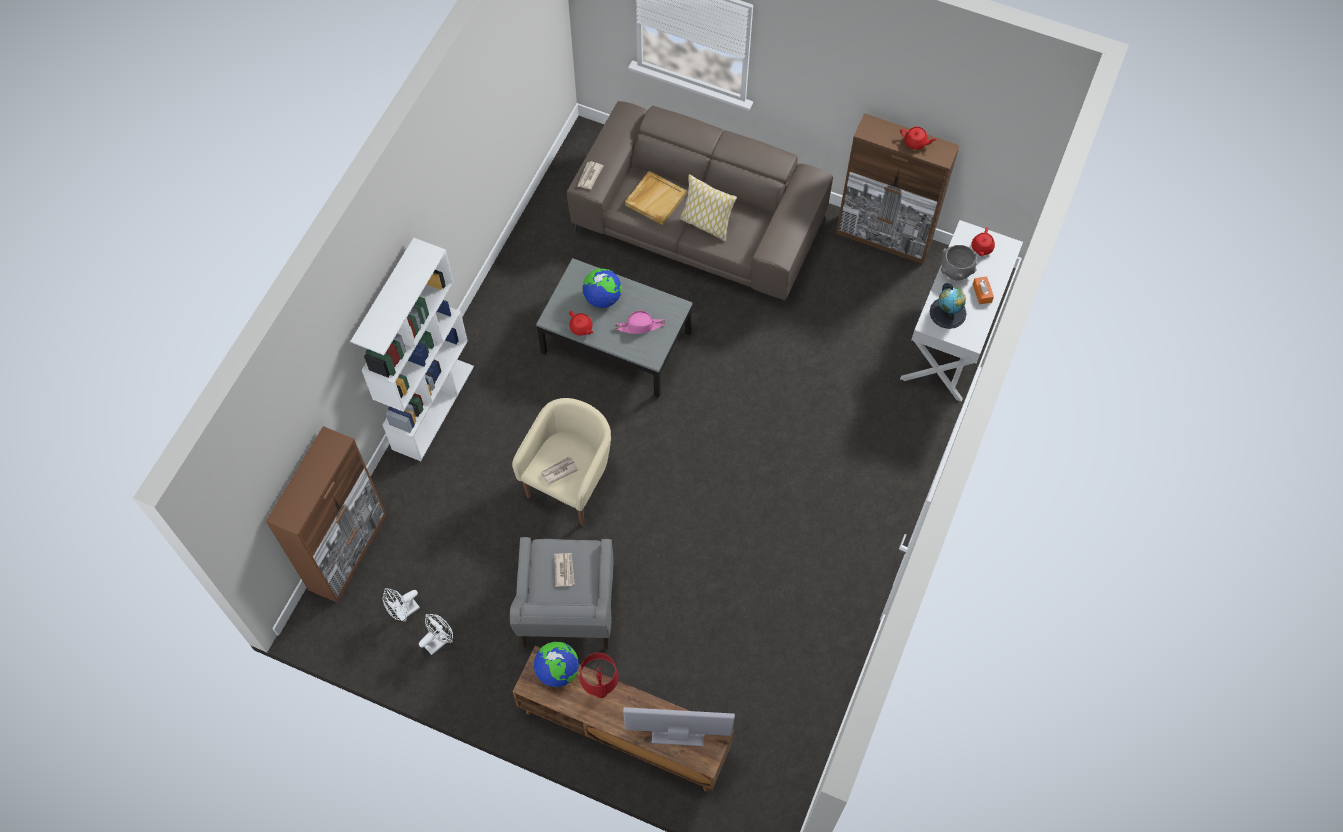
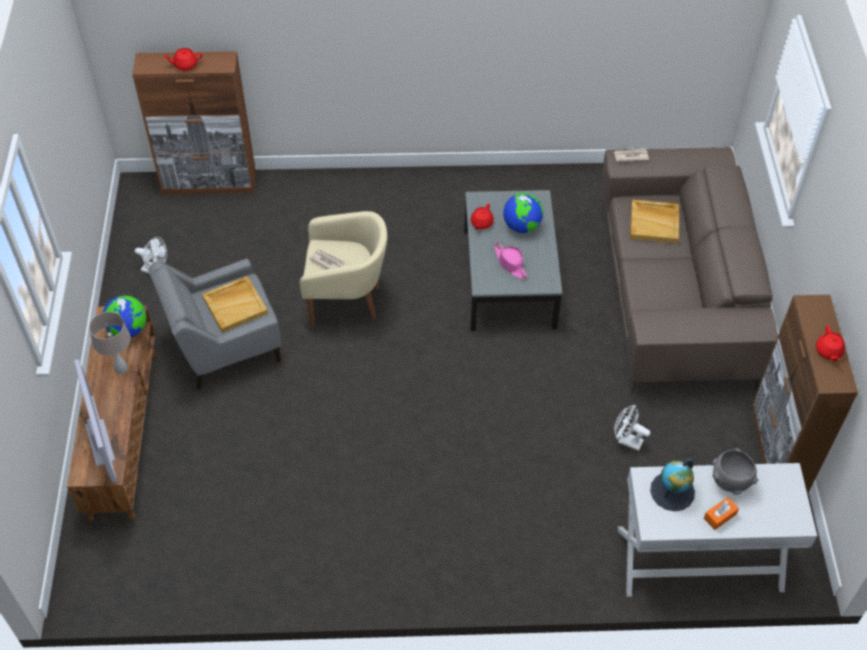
camera: 65 degrees right, 10 degrees down
(404, 612) = (171, 238): white fan -> white fan (626, 440)
(433, 406) = (369, 181): white bookcase -> none
(564, 570) = (235, 305): newspaper -> beige tray
(600, 691) = (121, 368): red table lamp -> beige table lamp
(706, 224) = (655, 271): pillow -> none
(981, 248) = (778, 496): red teapot -> red teapot (185, 65)

